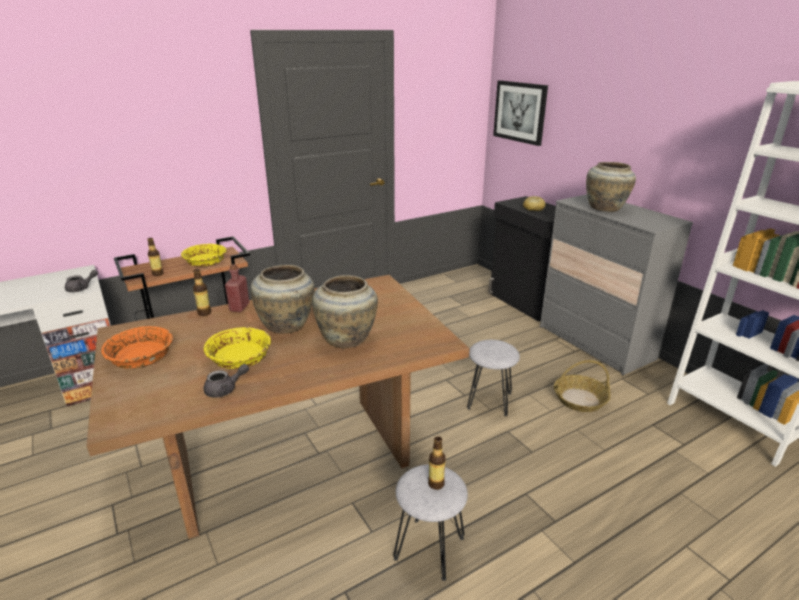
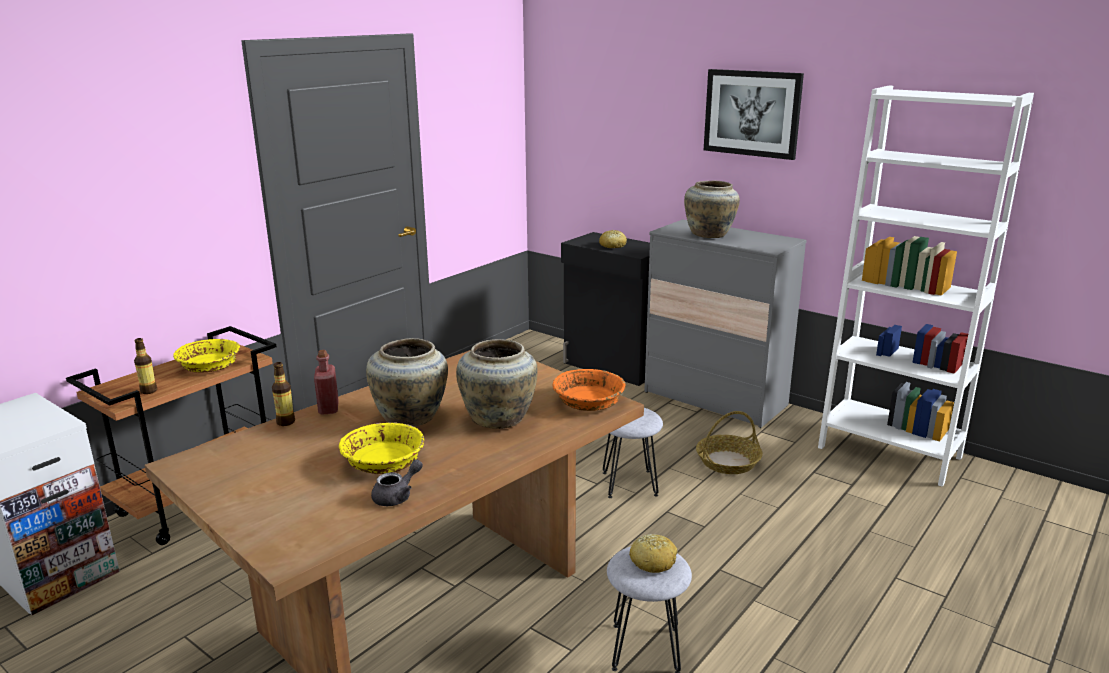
camera: 20 degrees left, 5 degrees down
(81, 288) = (50, 425): grey teapot -> none
(141, 357) = (248, 485): orange bowl -> orange bowl (589, 402)
(436, 484) = (653, 561): bottle -> bread
(520, 112) = (572, 128): picture -> picture (752, 113)

